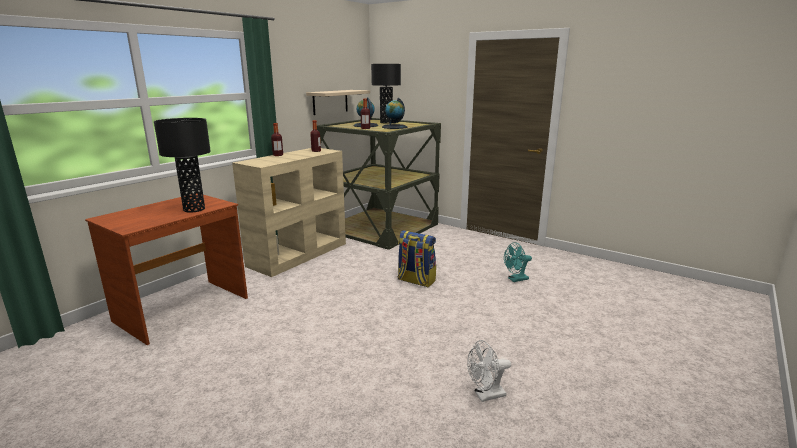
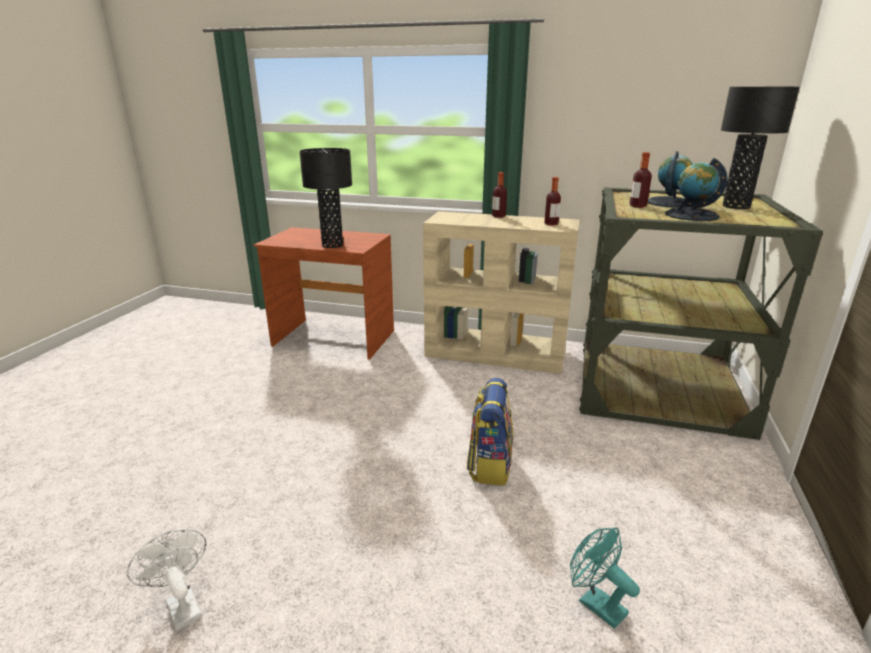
camera: 70 degrees right, 5 degrees up
(330, 102) = (657, 154): beige shelf -> none

